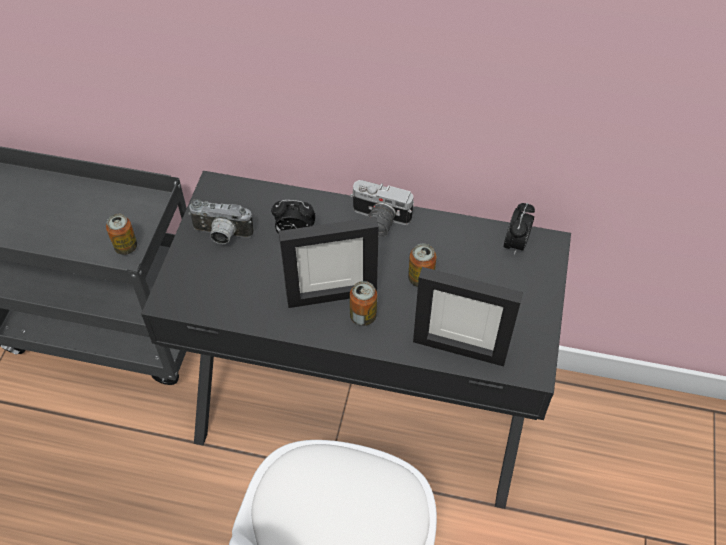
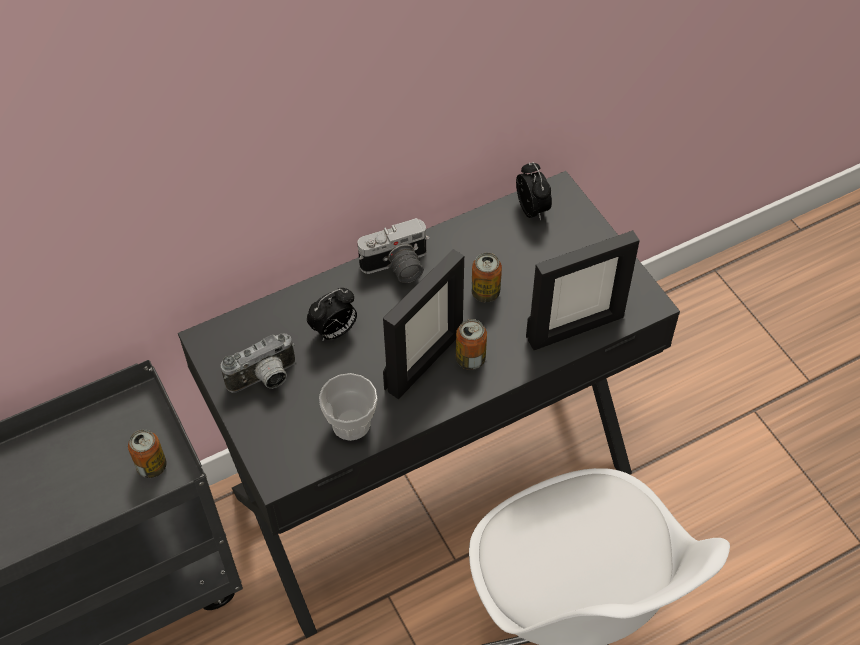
camera: 40 degrees left, 0 degrees up
(243, 301) = (351, 424): none -> cup

